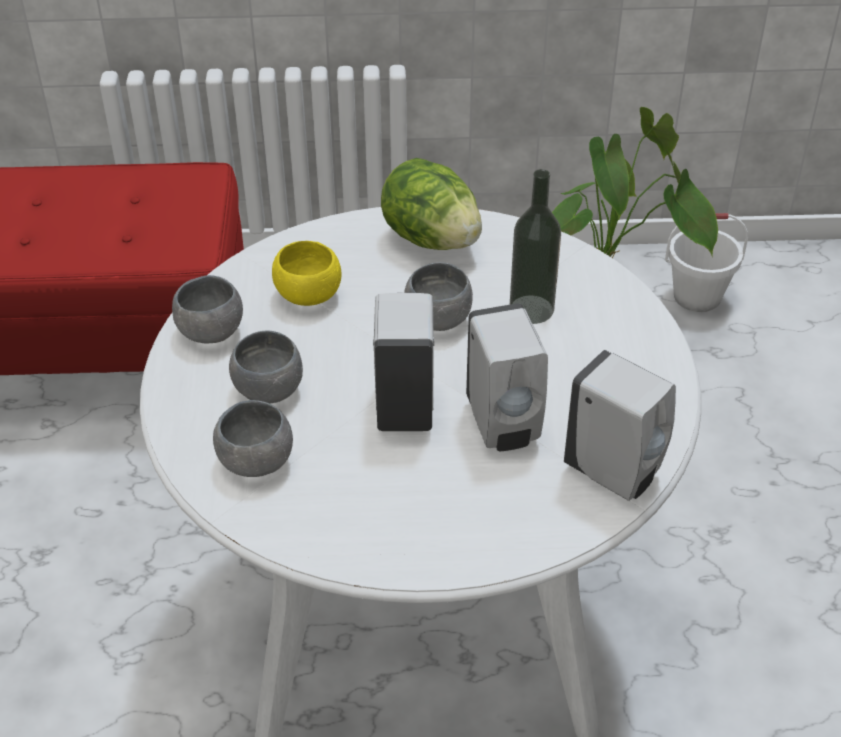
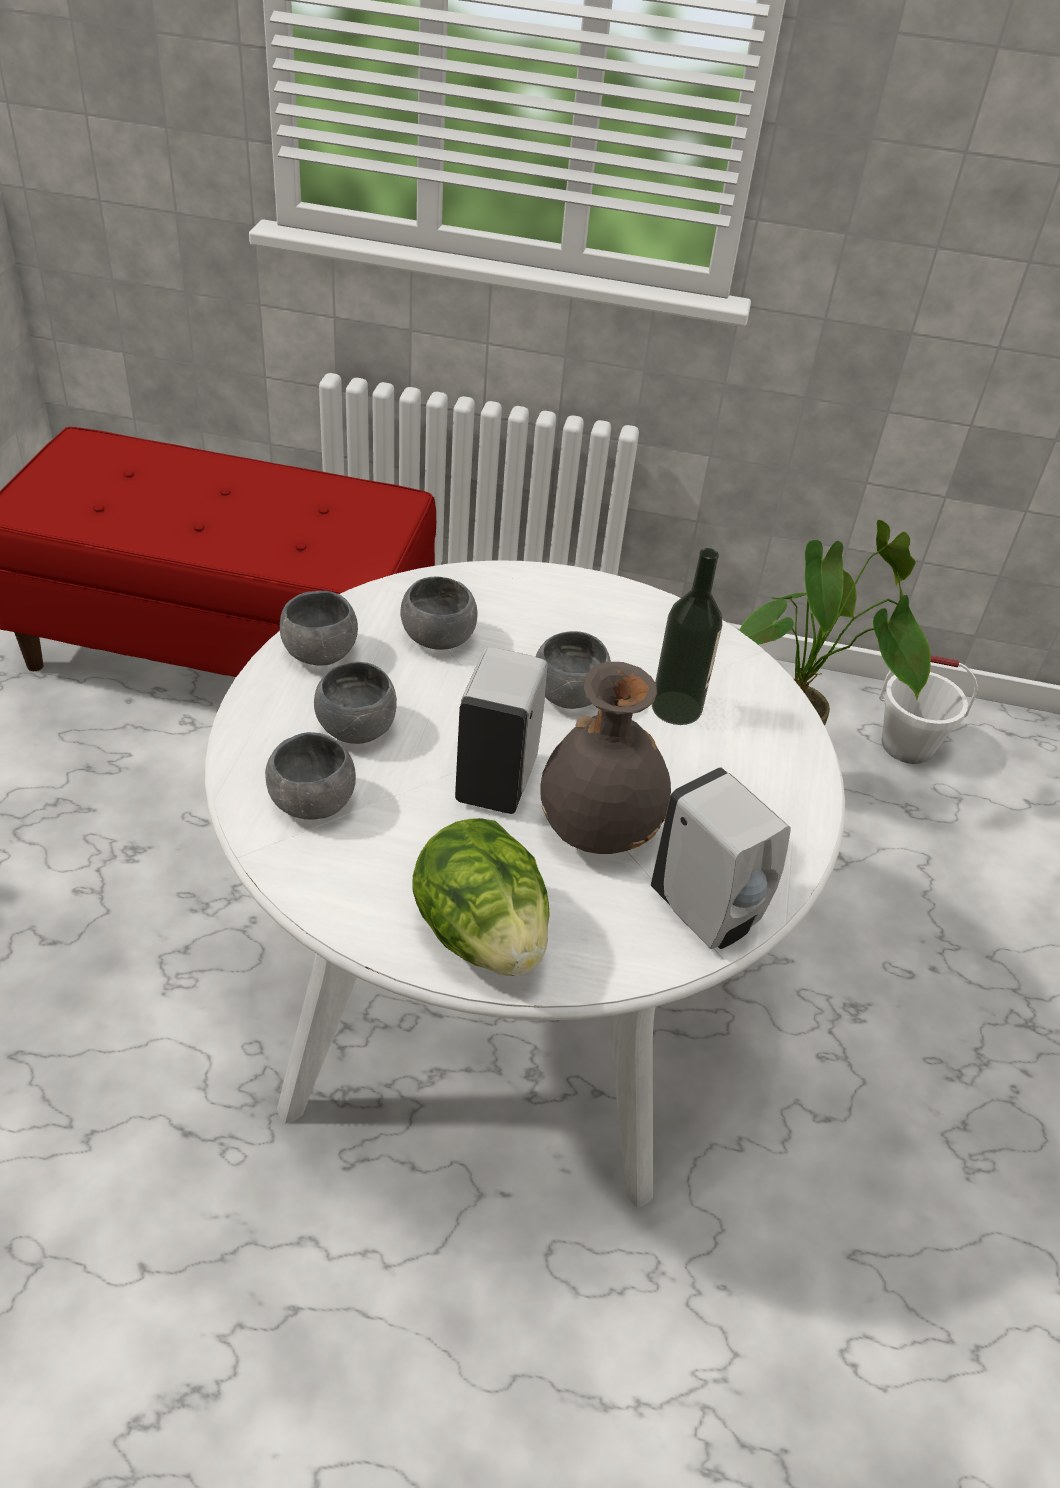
camera: 10 degrees right, 0 degrees up
(308, 295) = (438, 638): yellow bowl -> grey bowl
(431, 239) = (593, 608): lettuce -> lettuce (481, 934)
(503, 426) = (598, 829): white soap dispenser -> grey vase

